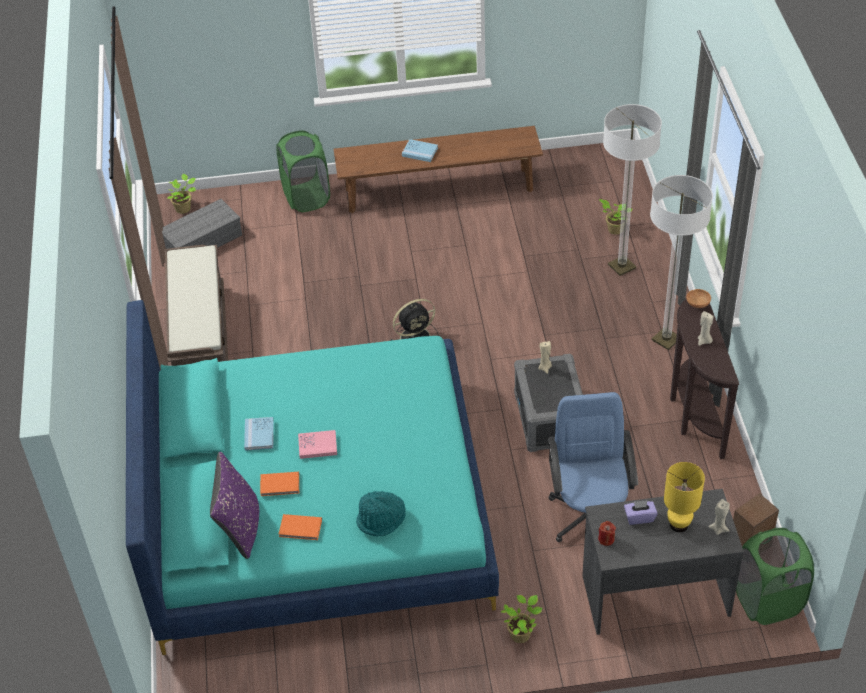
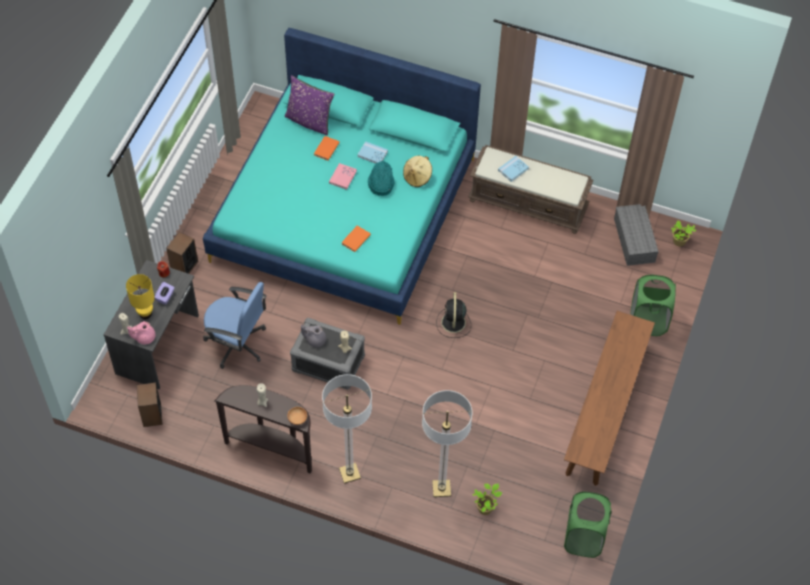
camera: 115 degrees right, 10 degrees up
(270, 377) = (417, 177): none -> beige hat
(301, 529) = (288, 146): orange book -> orange book (355, 239)
(381, 520) = (264, 183): turquoise hat -> turquoise hat (380, 184)
(420, 152) = (616, 376): blue book -> blue book (513, 169)
(521, 634) = (184, 266): potted plant -> speaker
(554, 399) = (315, 340): none -> grey teapot
(711, 506) = (144, 337): none -> pink teapot
(768, 601) = (109, 399): green laundry basket -> green laundry basket (583, 538)

